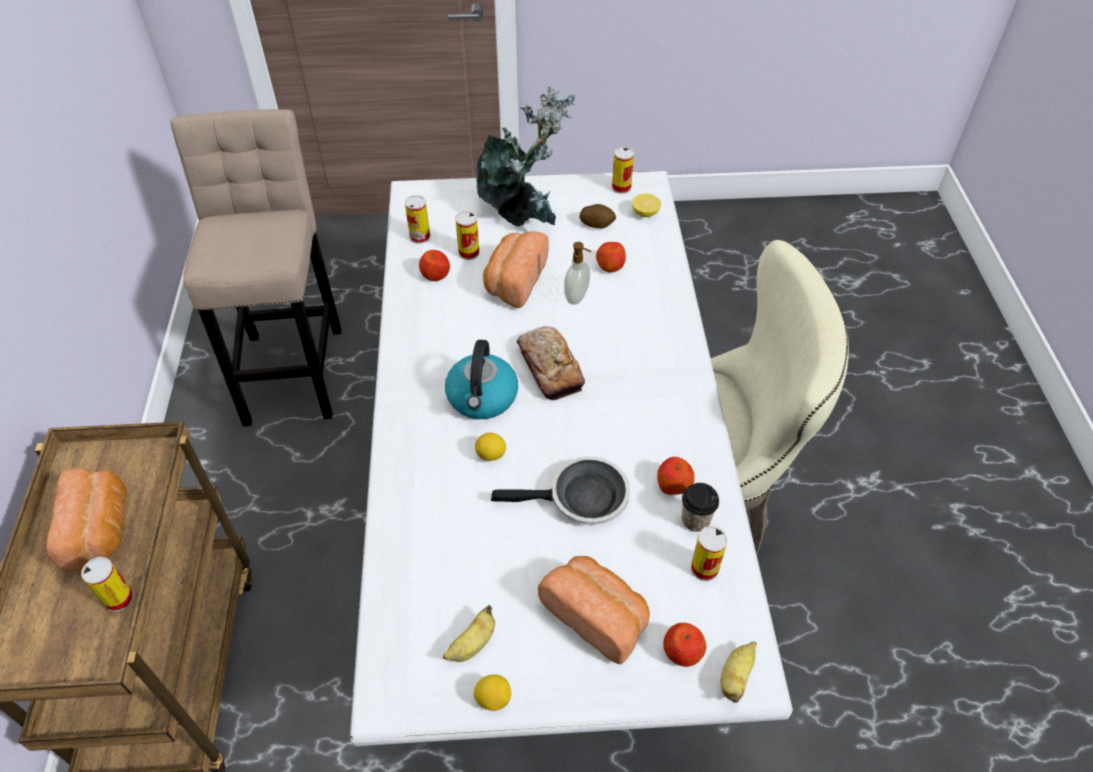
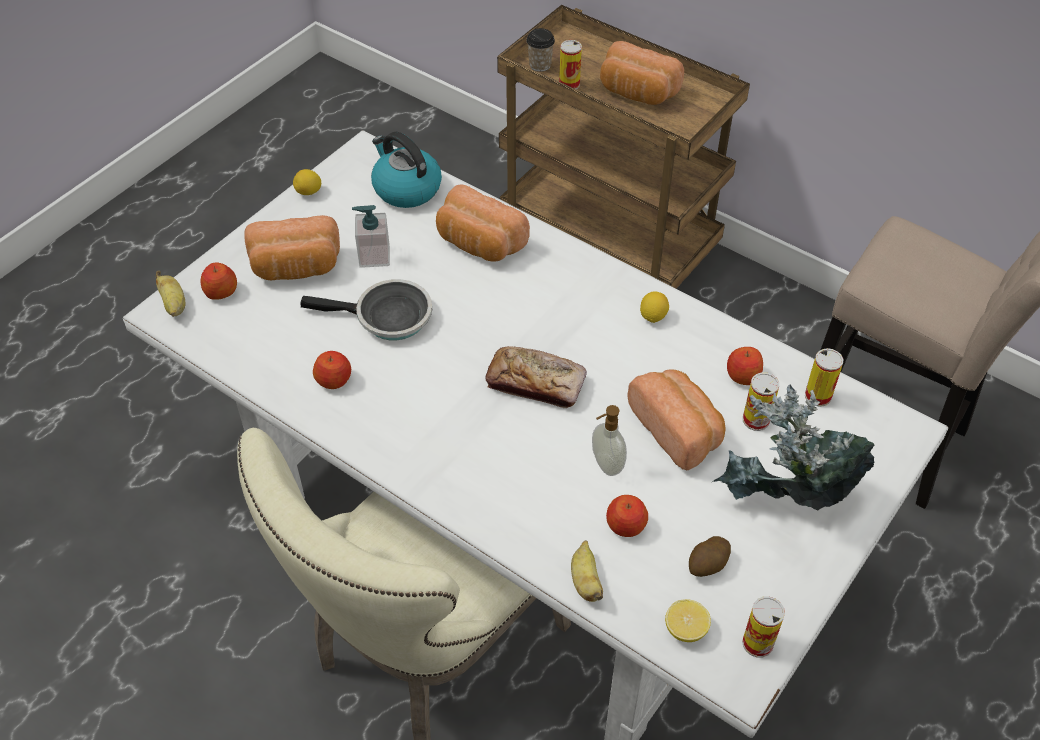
camera: 130 degrees right, 0 degrees up
(439, 498) = (479, 243): none -> bread
(472, 644) = (352, 201): banana -> banana (585, 581)
(482, 398) = (549, 320): kettle -> kettle (406, 188)
(491, 455) = (486, 292): lemon -> lemon (653, 316)
(525, 565) = (374, 256): none -> soap dispenser
(582, 499) = (387, 318): frying pan -> frying pan turned 120 degrees counterclockwise
(695, 520) = (292, 369): cup -> cup (540, 65)
(704, 568) = (253, 345): can -> none

